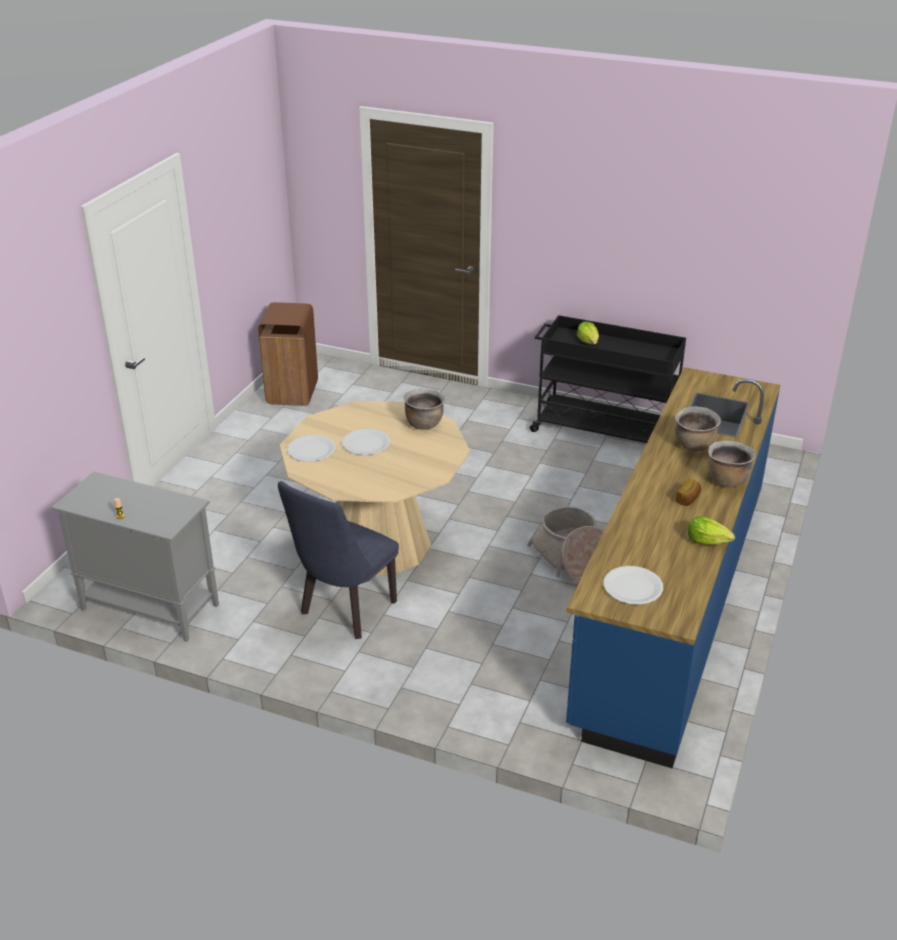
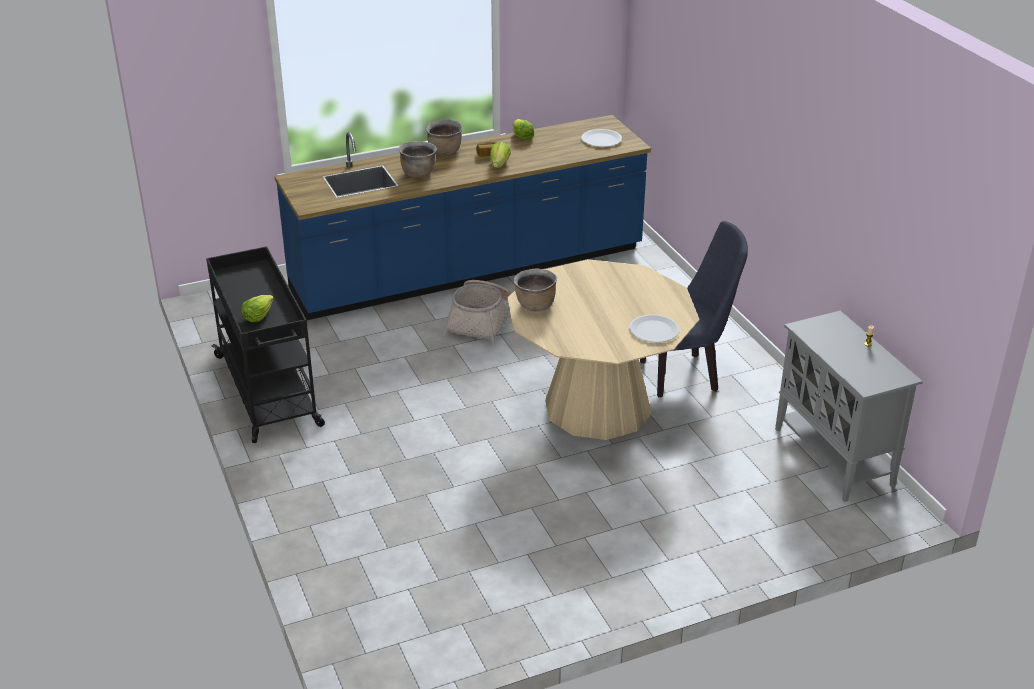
camera: 135 degrees left, 0 degrees up
(293, 392) = (455, 629): brown trash can -> none
(366, 443) = (604, 313): white plate -> none
(654, 492) = (499, 165): none -> lettuce

